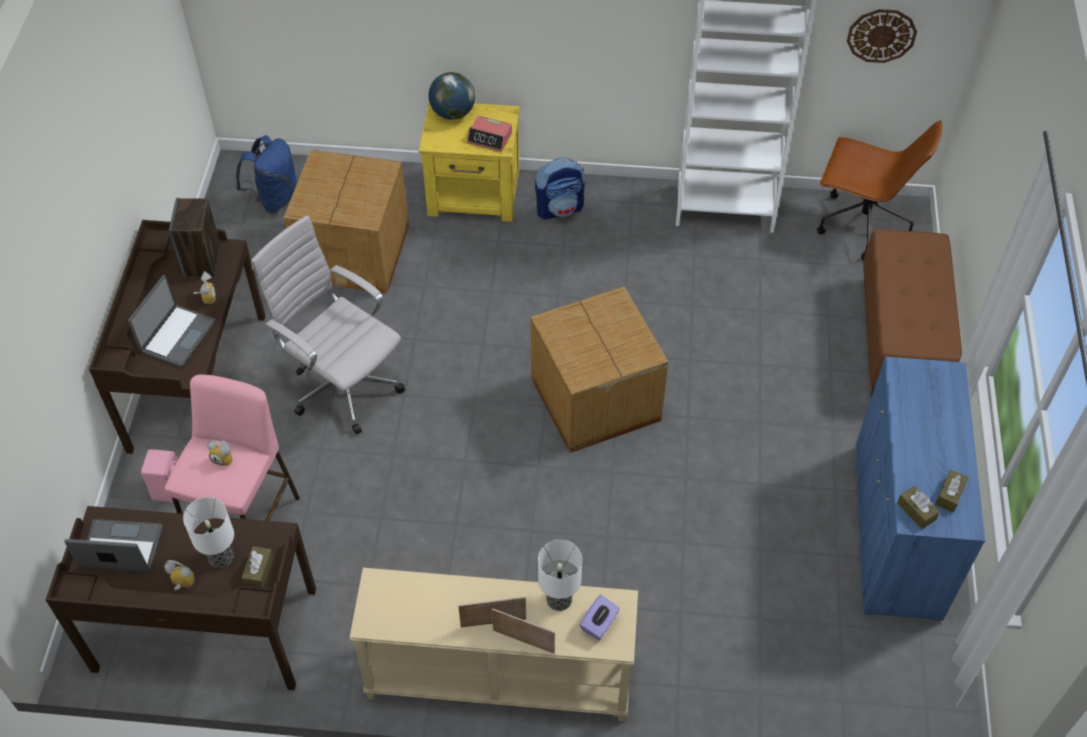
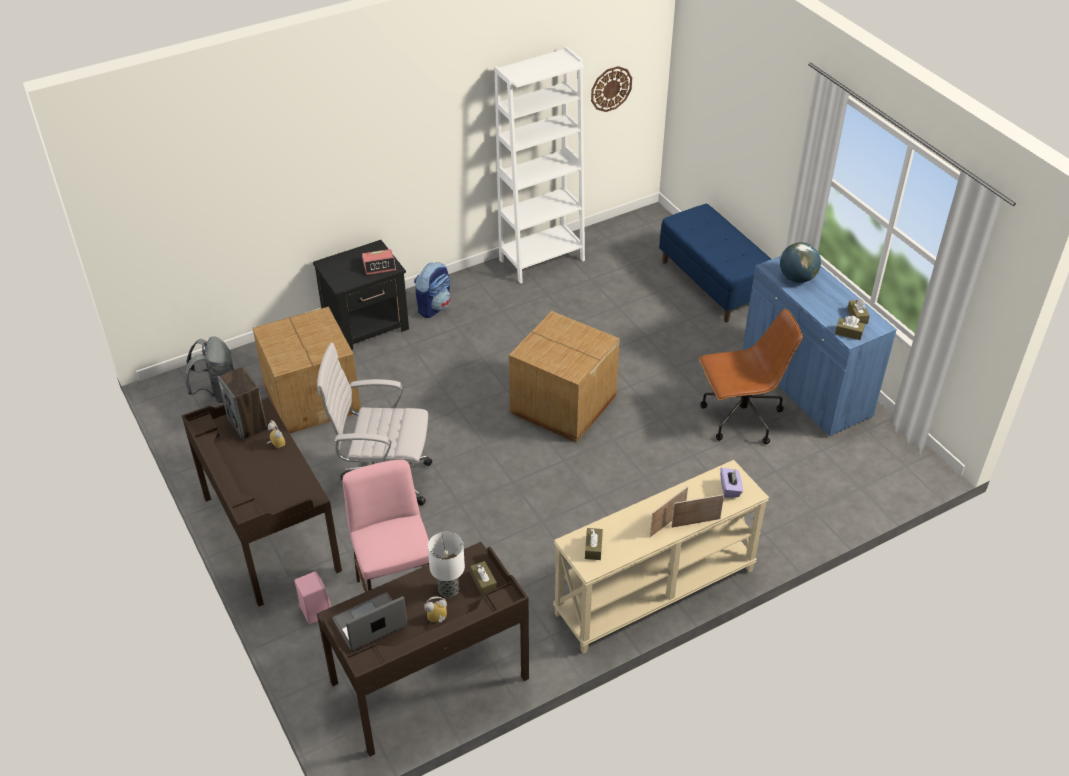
camera: 35 degrees left, 10 degrees down
(177, 336) = (276, 478): laptop -> none
(225, 458) = (392, 530): alarm clock -> none
(274, 198) = (217, 392): blue backpack -> grey backpack
(392, 602) = (593, 548): none -> brown tissue box
(452, 113) = (338, 262): globe -> globe (797, 278)
(475, 195) = (367, 325): yellow nightstand -> black nightstand
(559, 600) = (694, 489): table lamp -> none
(861, 224) = (632, 233): brown office chair -> brown office chair (740, 418)
(901, 339) = (713, 284): brown bench -> blue bench

